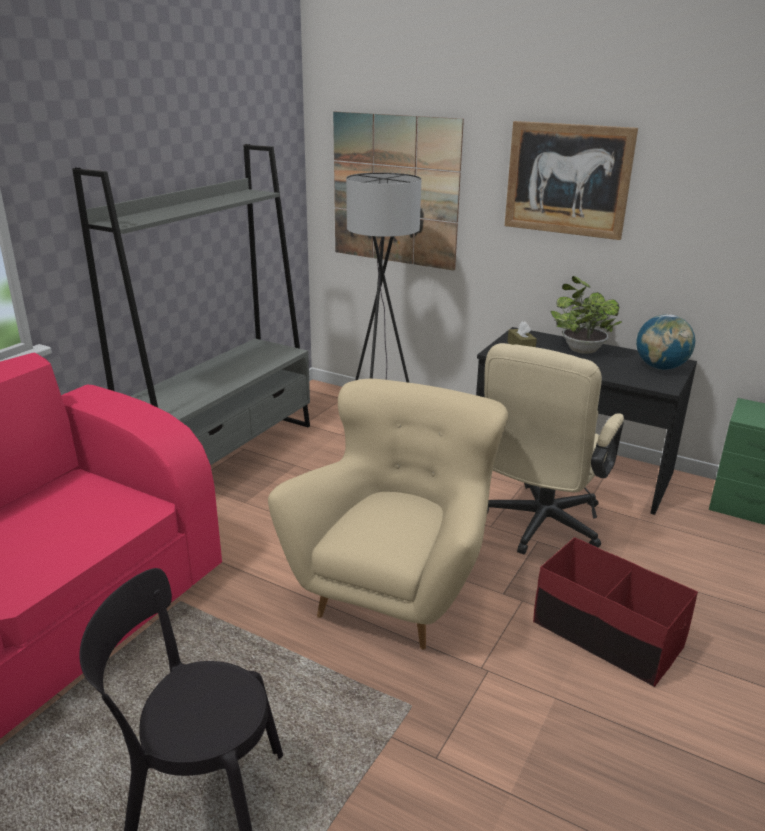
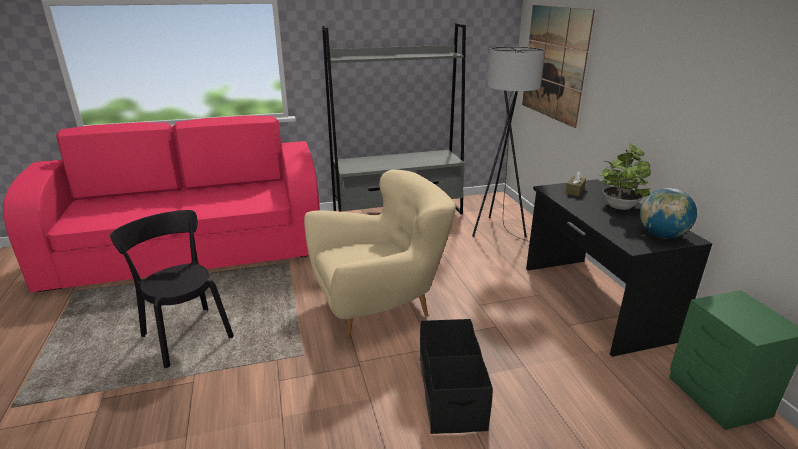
camera: 45 degrees right, 0 degrees up
(538, 527) = (509, 320): beige office chair -> none
(567, 179) = (648, 62): picture -> none
(606, 635) = (450, 393): red storage box -> black storage box

